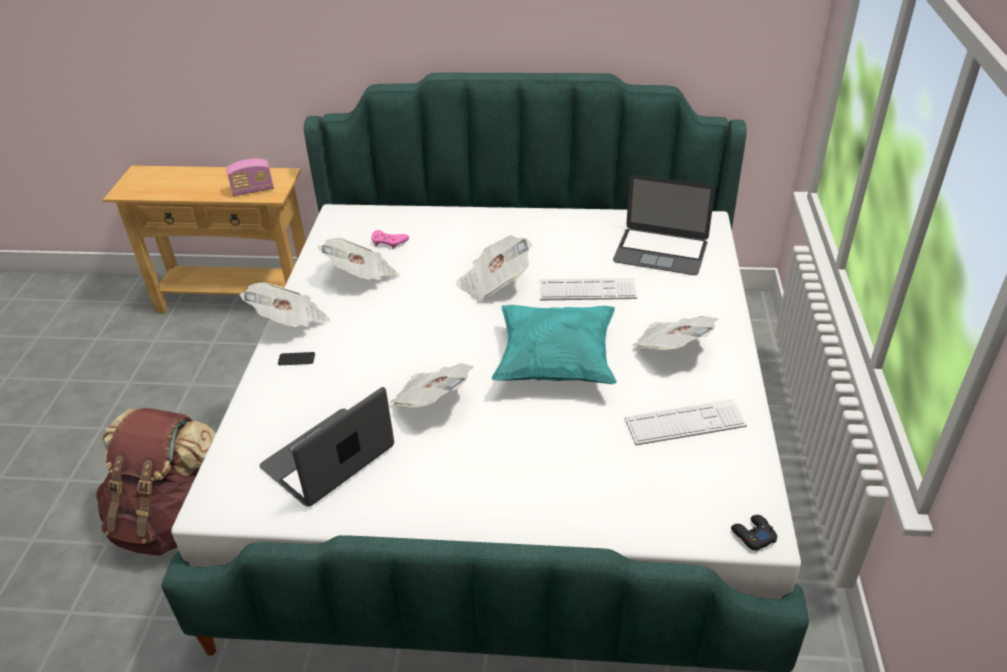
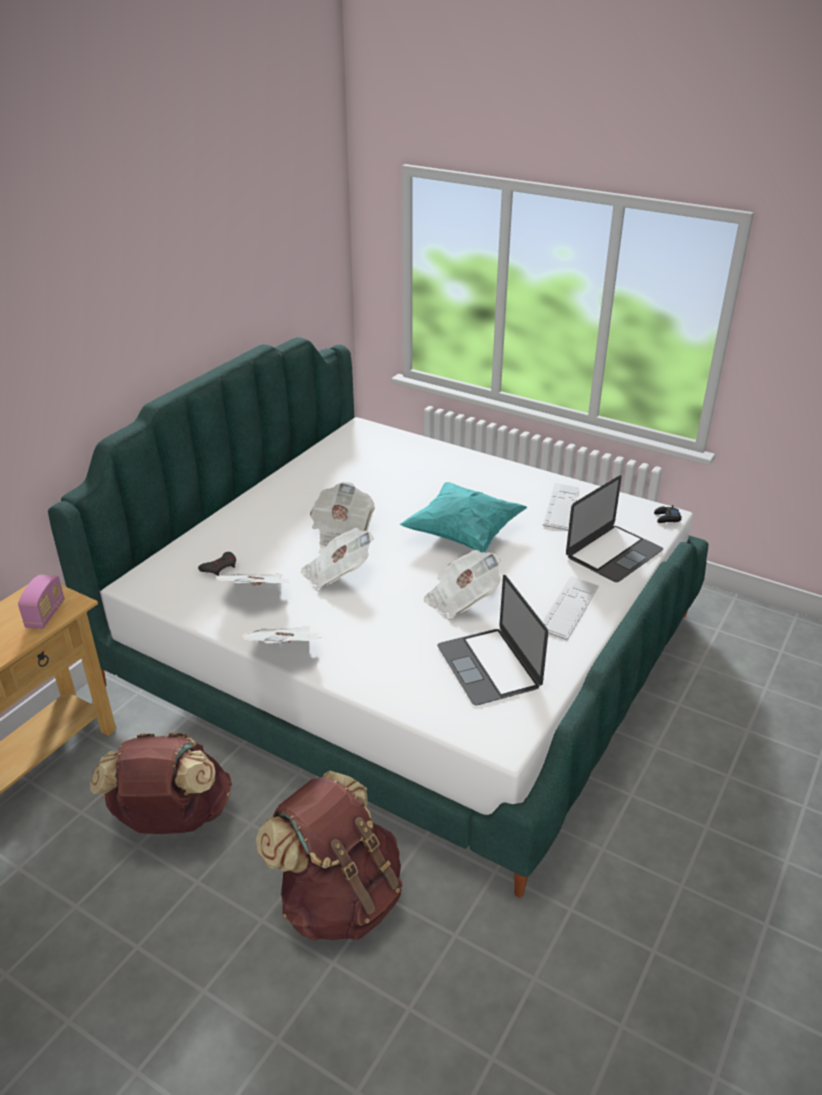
camera: 65 degrees left, 5 degrees down
(222, 389) = (172, 819): none -> brown backpack
(296, 359) = (346, 658): phone -> none
(389, 242) = (220, 567): pink game controller -> grey game controller
(587, 290) = (392, 496): keyboard -> keyboard (568, 608)
(660, 251) = (376, 454): laptop -> laptop (614, 553)
(672, 348) = (486, 487): newspaper -> newspaper (337, 573)

